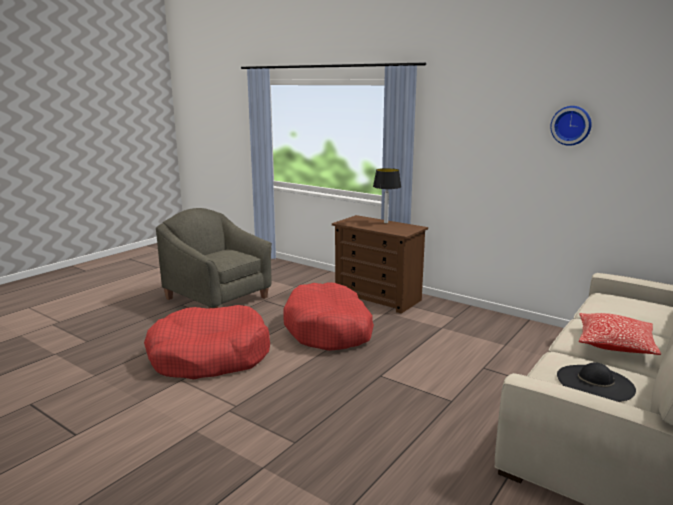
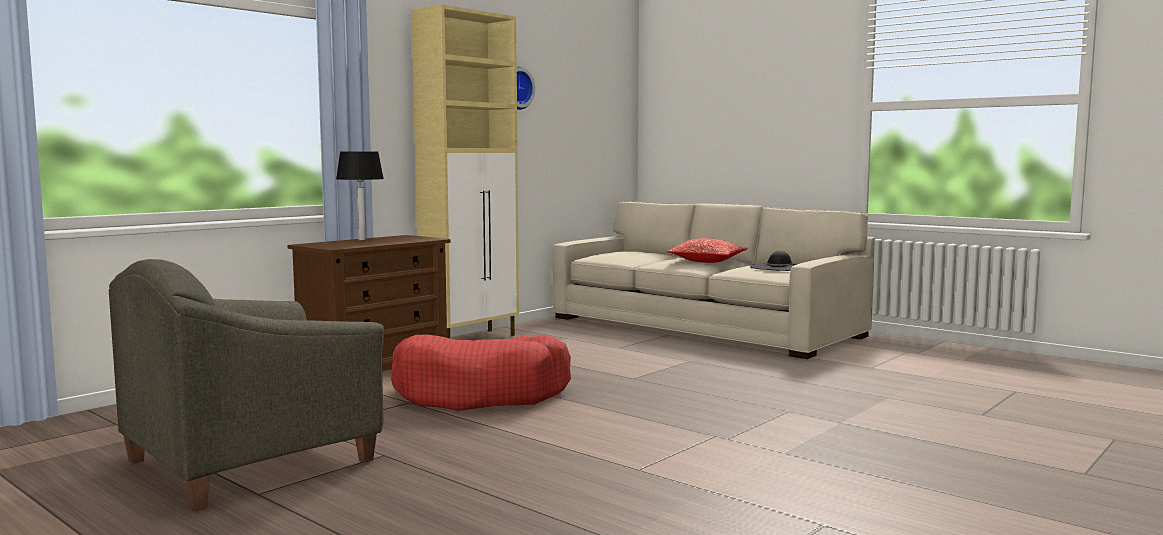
camera: 85 degrees left, 10 degrees down
(209, 356) = (552, 456): red dog bed -> none
(474, 313) = (471, 339): none -> beige cabinet

